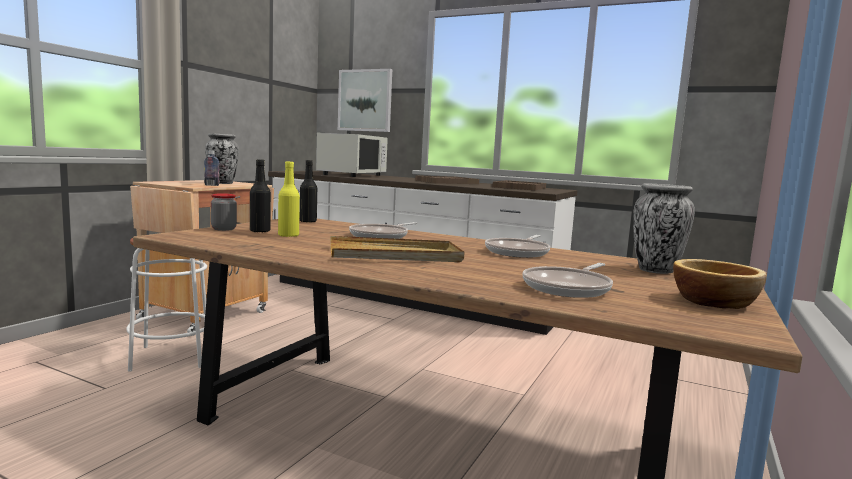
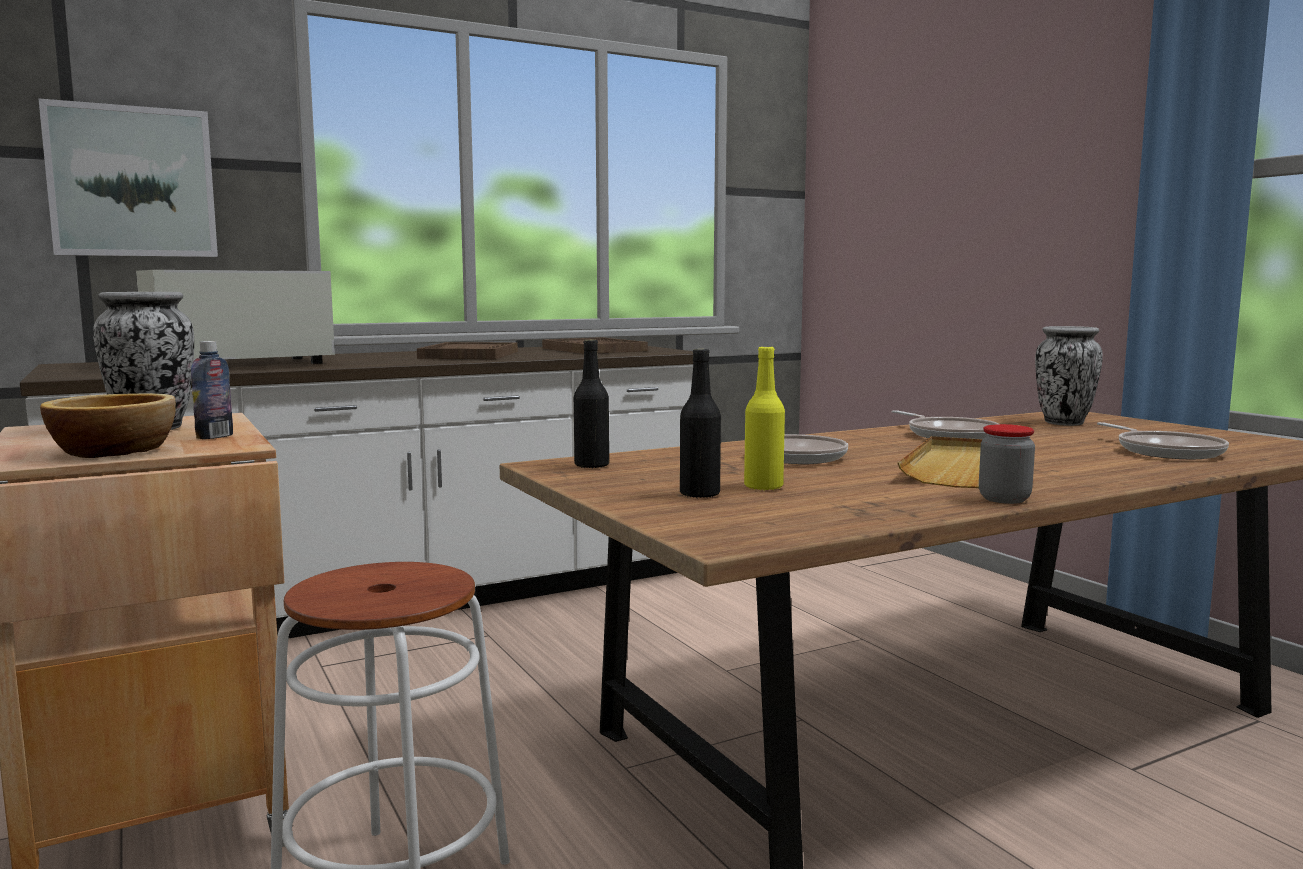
camera: 55 degrees left, 0 degrees up
(223, 229) = (653, 509): jar -> jar (1004, 499)
(352, 175) = (239, 364): white microwave -> white microwave turned 90 degrees counterclockwise
(714, 301) = (1210, 435): bowl -> bowl (114, 451)

